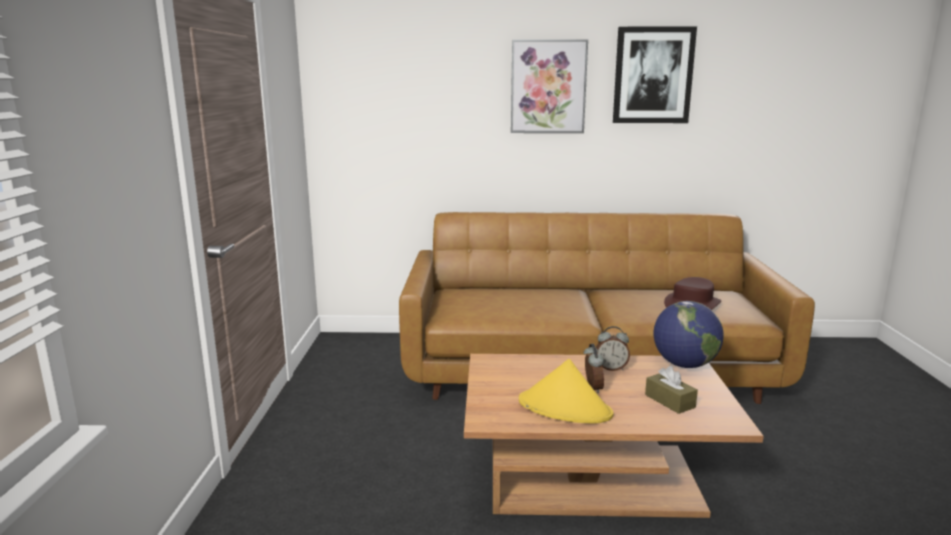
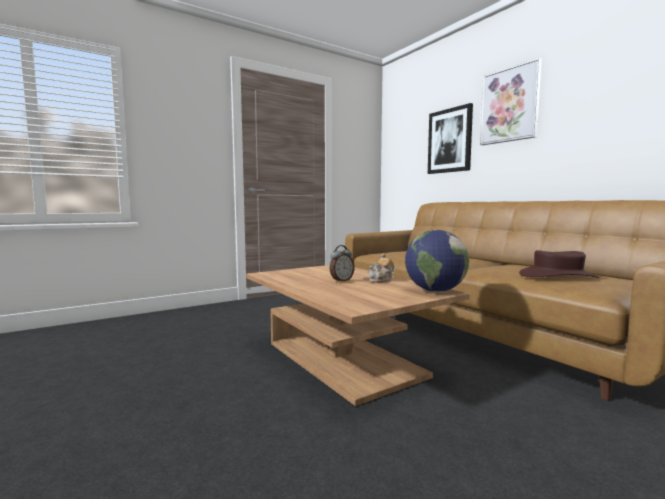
camera: 55 degrees right, 10 degrees down
(565, 408) = (302, 280): yellow hat -> none
(611, 368) = (382, 280): alarm clock -> teapot
(653, 75) = (604, 72): picture -> picture (450, 141)
(669, 401) = (359, 293): brown tissue box -> none

